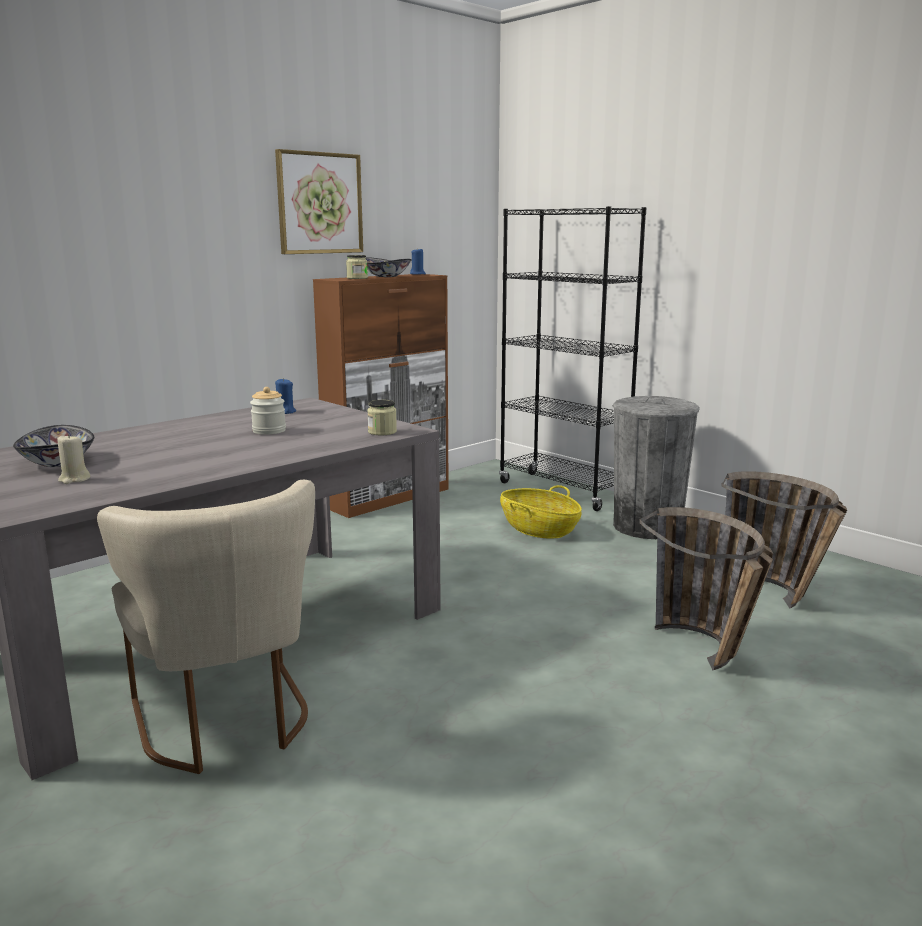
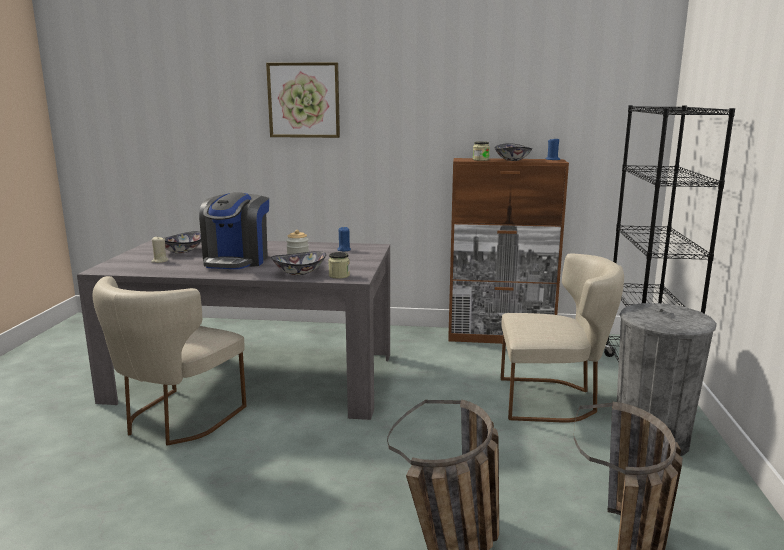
camera: 50 degrees right, 0 degrees up
(196, 450) = (237, 260): none -> coffee machine
(319, 203) = (469, 101): picture -> picture (304, 100)
(330, 440) = (299, 273): none -> bowl
(539, 529) = (552, 400): basket -> beige chair

